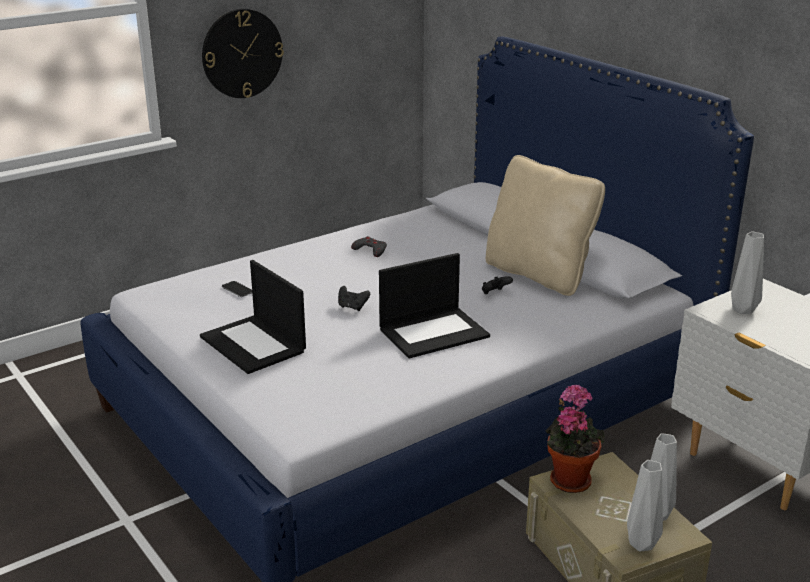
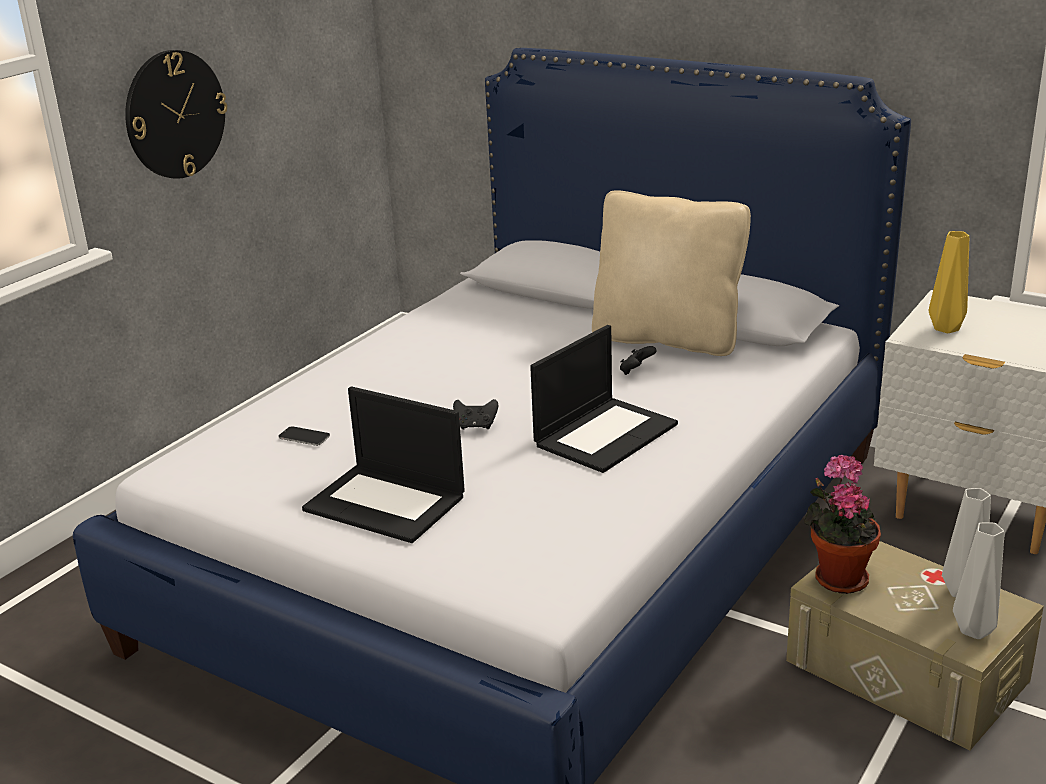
camera: 20 degrees left, 0 degrees up
(370, 250) = (436, 351): grey game controller -> none
(743, 309) = (946, 328): grey vase -> yellow vase

